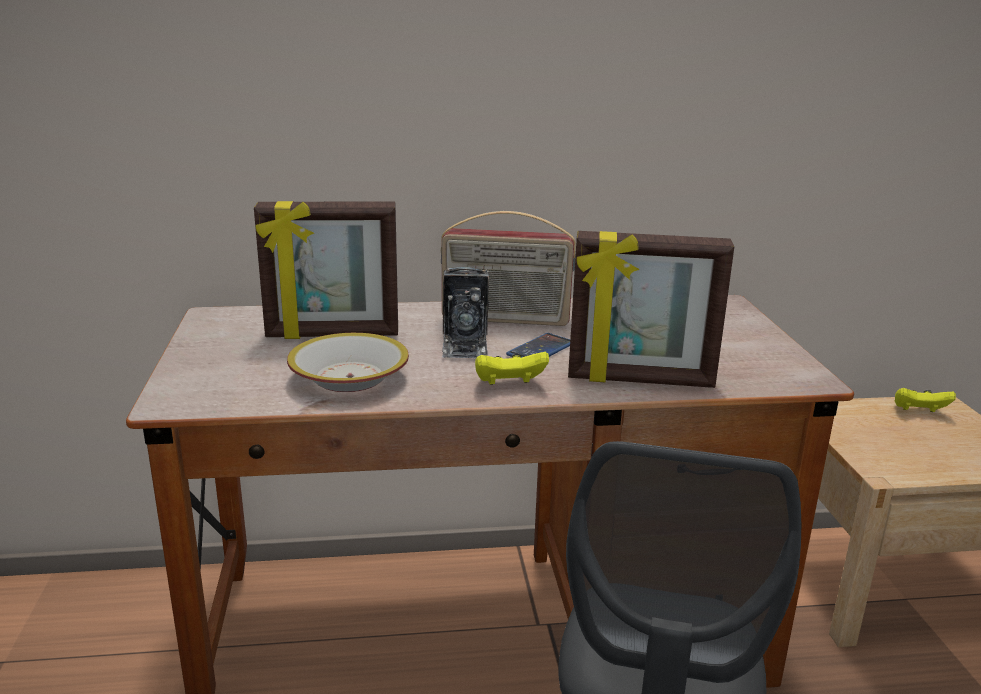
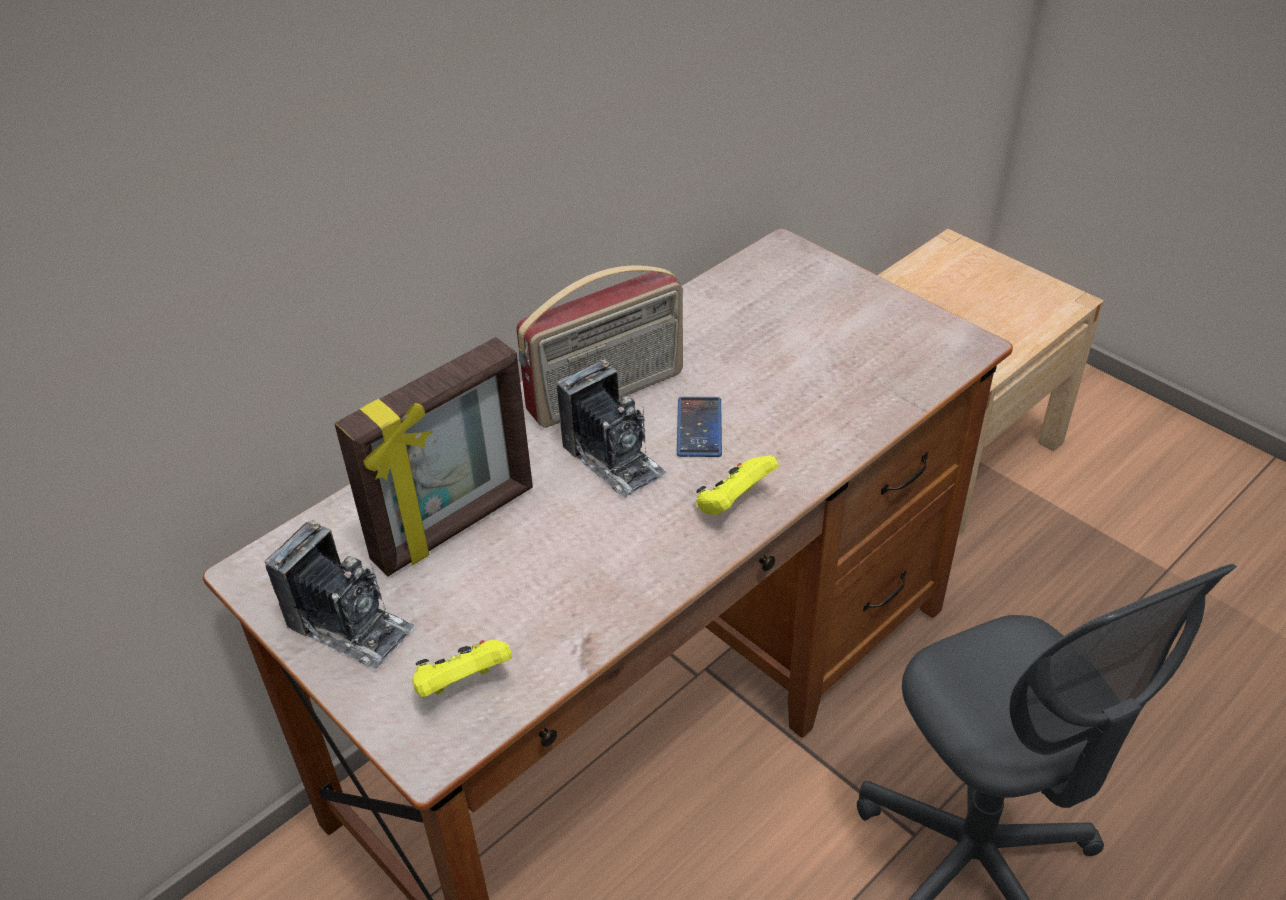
camera: 35 degrees left, 20 degrees up
(217, 347) = (350, 625): none -> camera
(350, 378) = (569, 588): bowl -> none
(640, 381) = (838, 427): picture frame -> none
(918, 412) = (941, 269): yellow game controller -> yellow game controller (462, 684)

